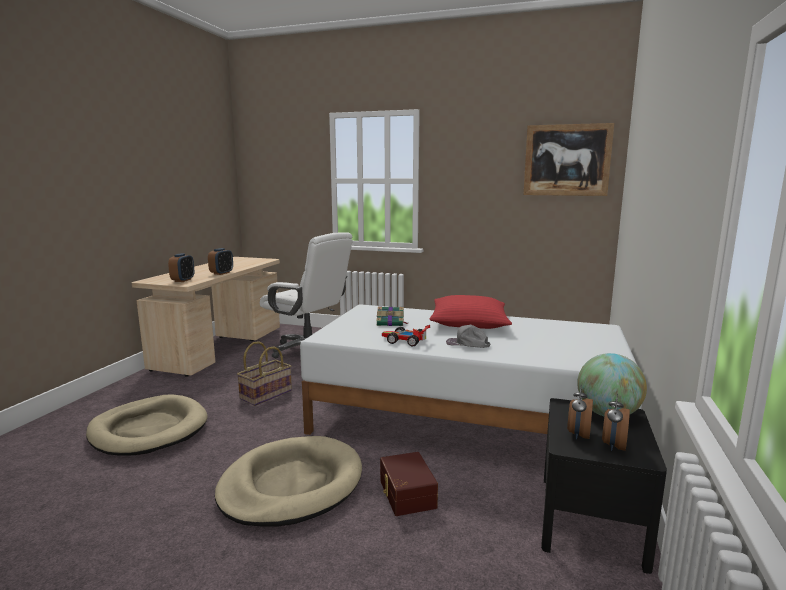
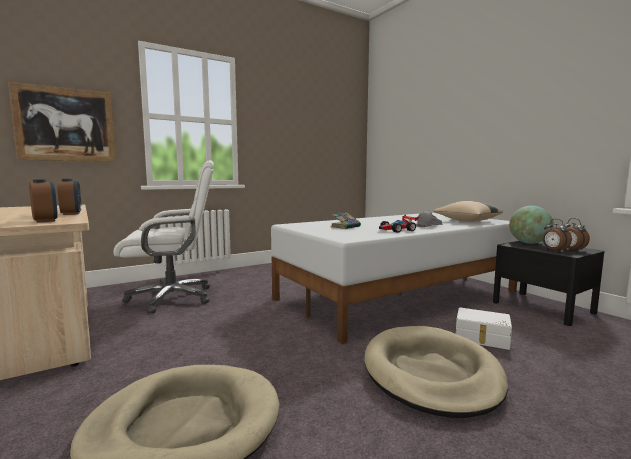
camera: 50 degrees left, 5 degrees down
(266, 394) = (229, 338): basket -> none
(406, 494) = (482, 338): brown storage box -> white storage box
(469, 322) = (380, 220): red pillow -> none
(559, 352) = (467, 221): none -> beige pillow
(567, 160) = (338, 116): picture -> picture (66, 125)

